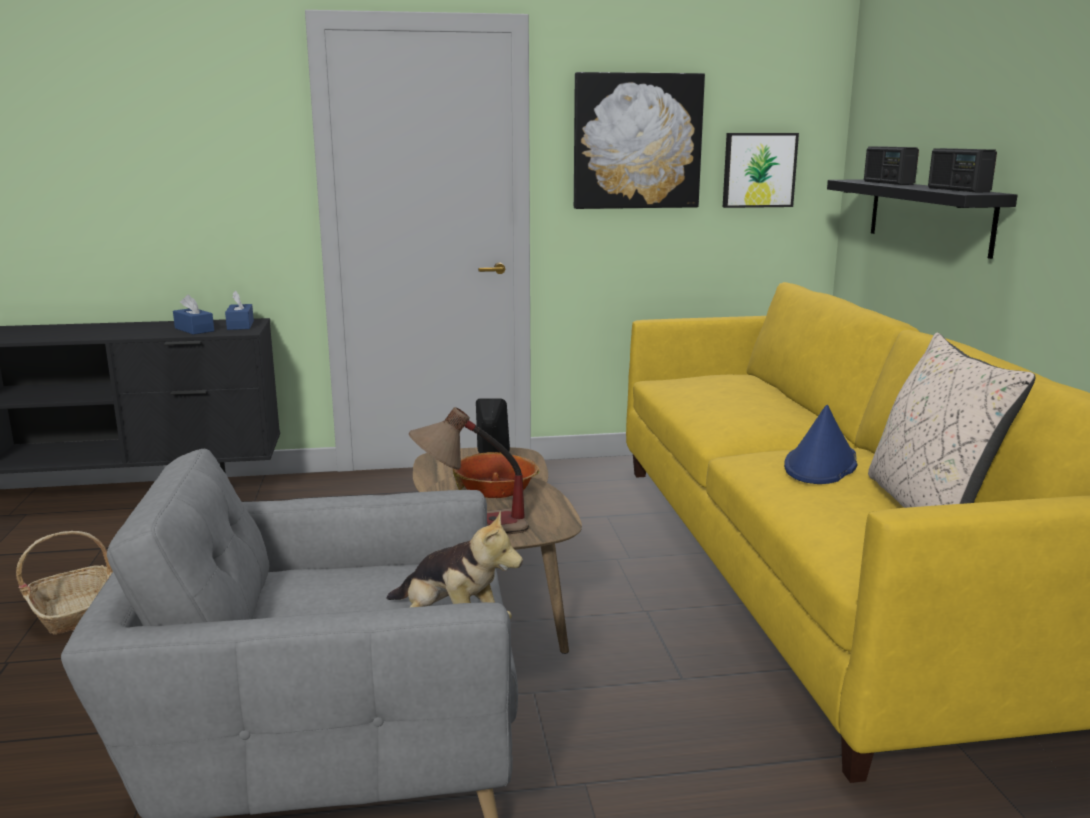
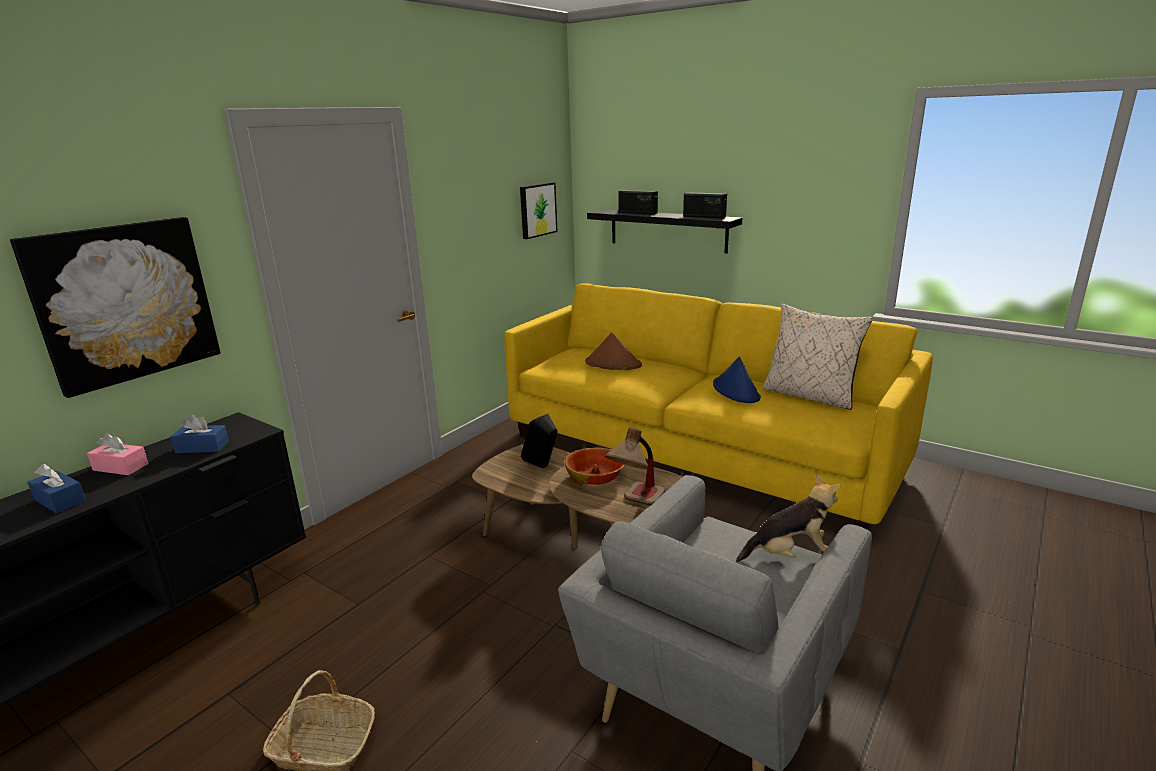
camera: 45 degrees left, 5 degrees up
(135, 326) = (121, 467): none -> pink tissue box
(240, 325) = (235, 427): blue tissue box -> blue tissue box (60, 500)
(637, 141) = (475, 200): picture -> picture (125, 302)
(731, 394) = (612, 364): none -> brown hat

